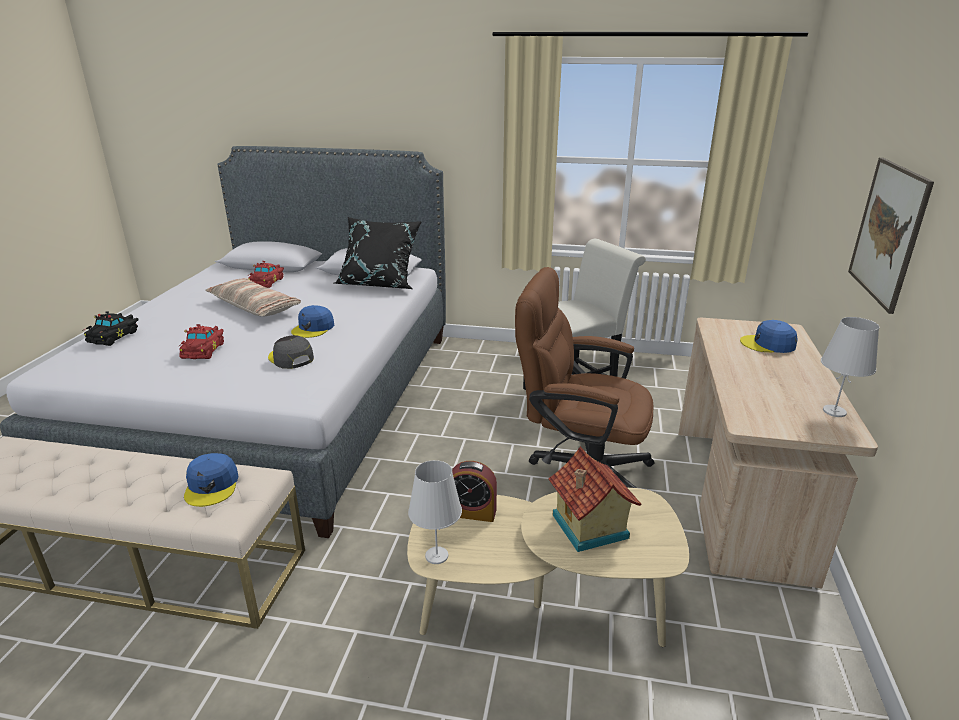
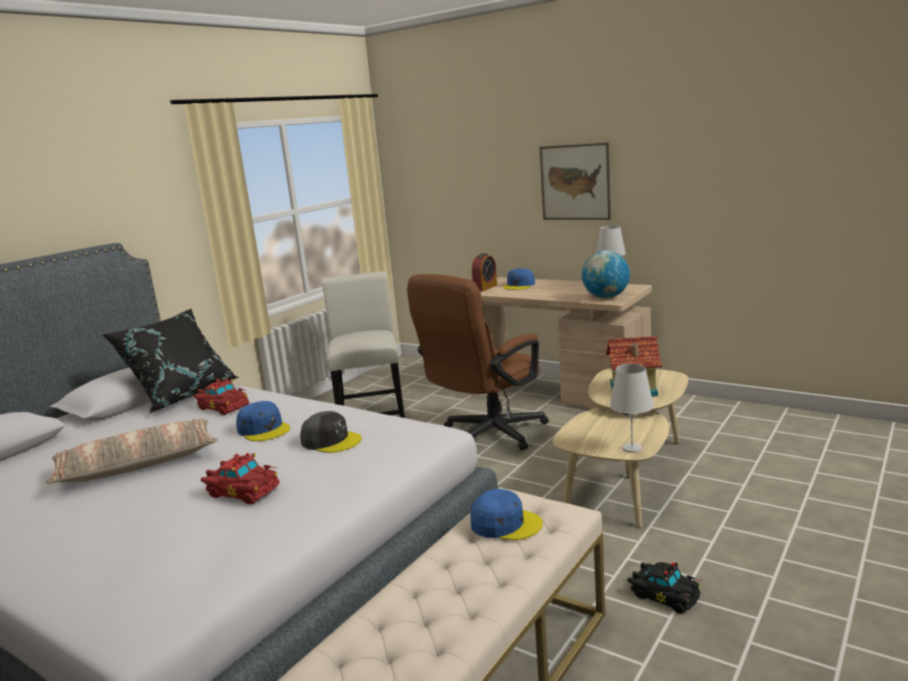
camera: 65 degrees left, 10 degrees down
(114, 336) = (85, 568): black toy car -> black toy car (663, 594)
(267, 282) = (50, 459): red toy car -> red toy car (223, 406)
(290, 358) = (331, 441): grey cap -> grey cap turned 135 degrees counterclockwise
(471, 512) = (585, 432): alarm clock -> alarm clock (485, 287)
(762, 415) = (606, 297): none -> globe

